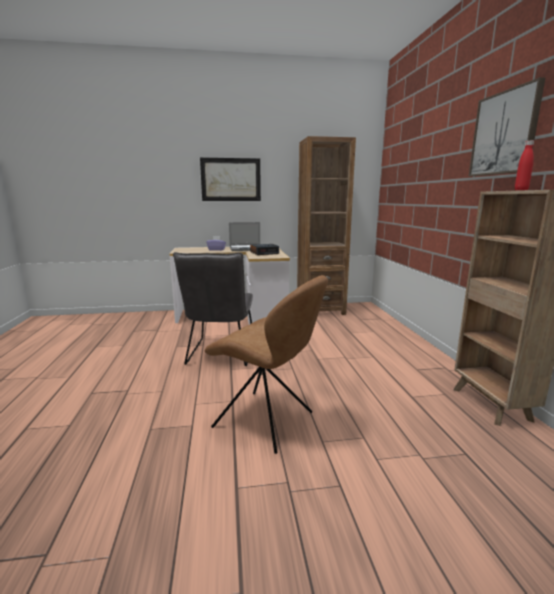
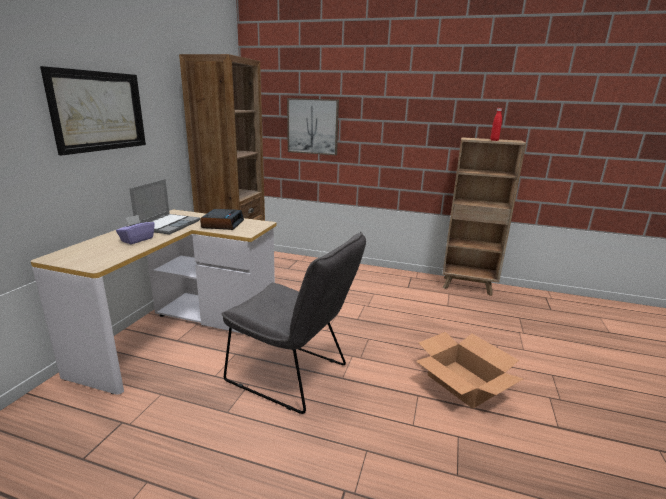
camera: 65 degrees left, 5 degrees up
(266, 421) = (463, 383): brown chair -> cardboard box
(504, 133) = (439, 90): picture -> picture (313, 126)

